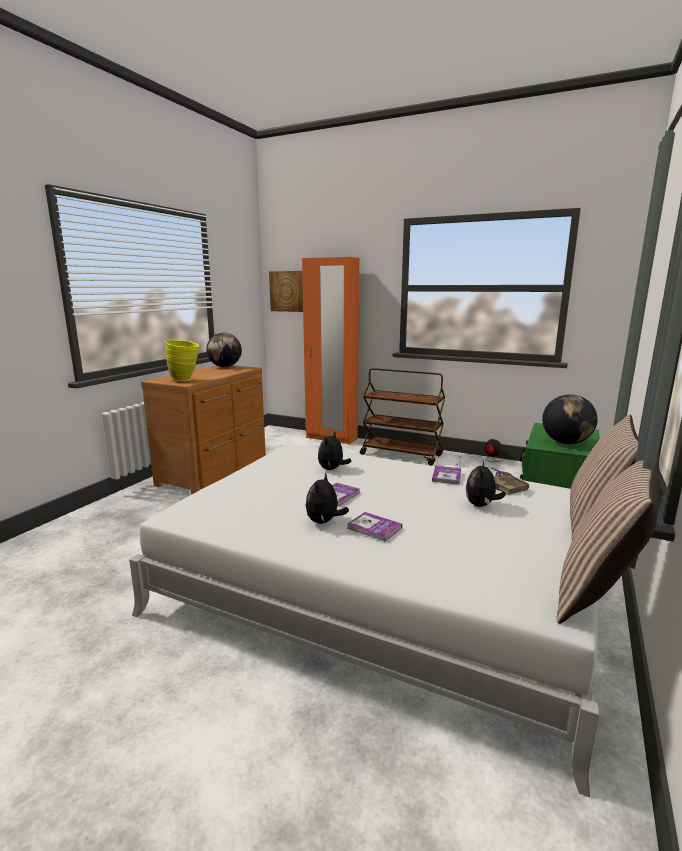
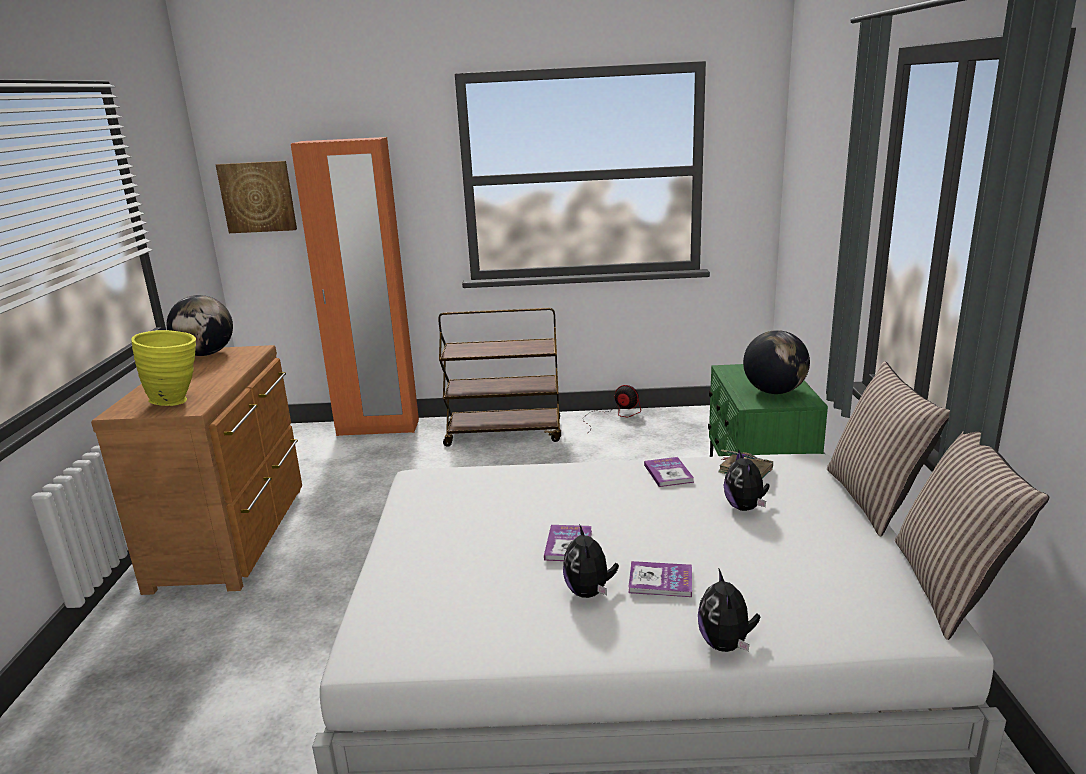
camera: 25 degrees left, 5 degrees up
(332, 469) = (514, 502): plush toy -> plush toy (726, 644)

